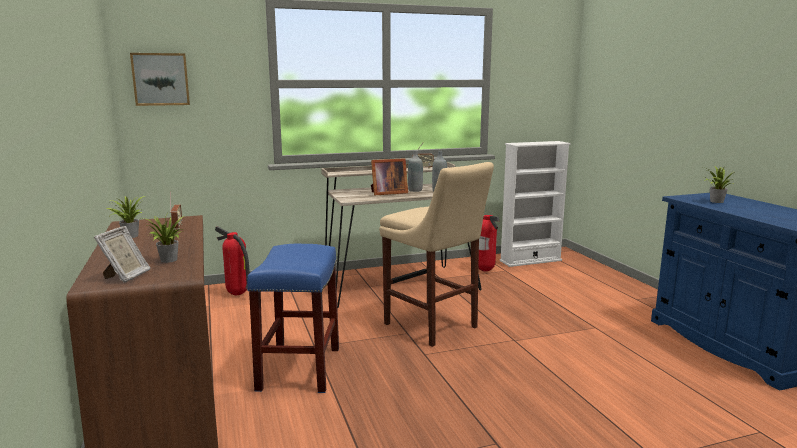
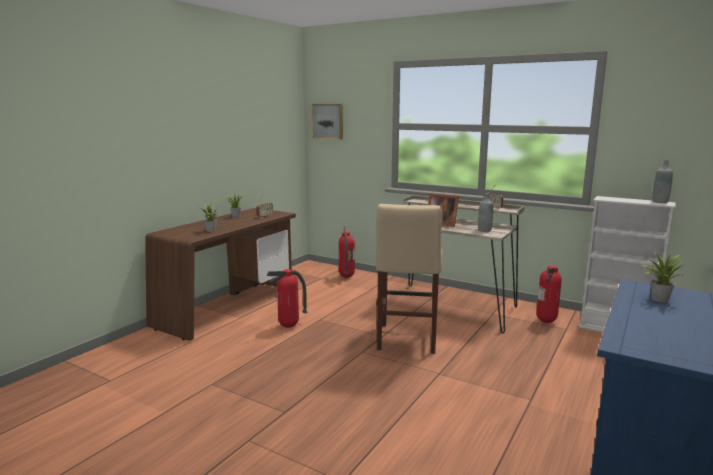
camera: 50 degrees right, 0 degrees up
(126, 276) = (178, 232): picture frame -> none
(300, 369) = (289, 327): blue stool -> fire extinguisher
(415, 190) = (468, 226): grey bottle -> grey bottle (660, 202)

